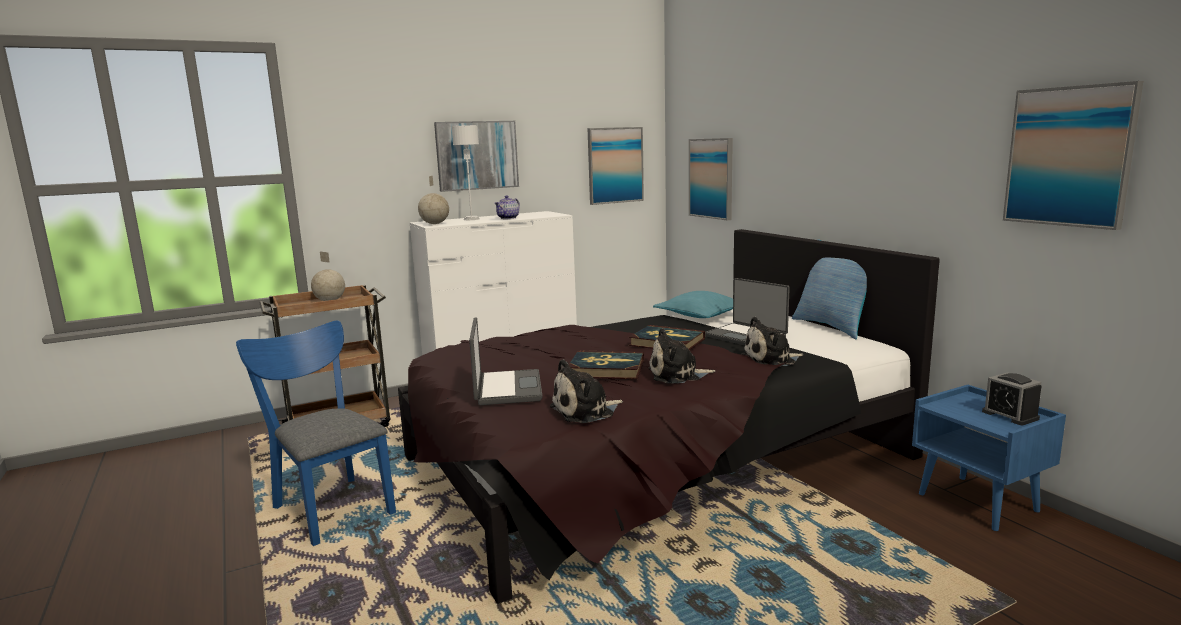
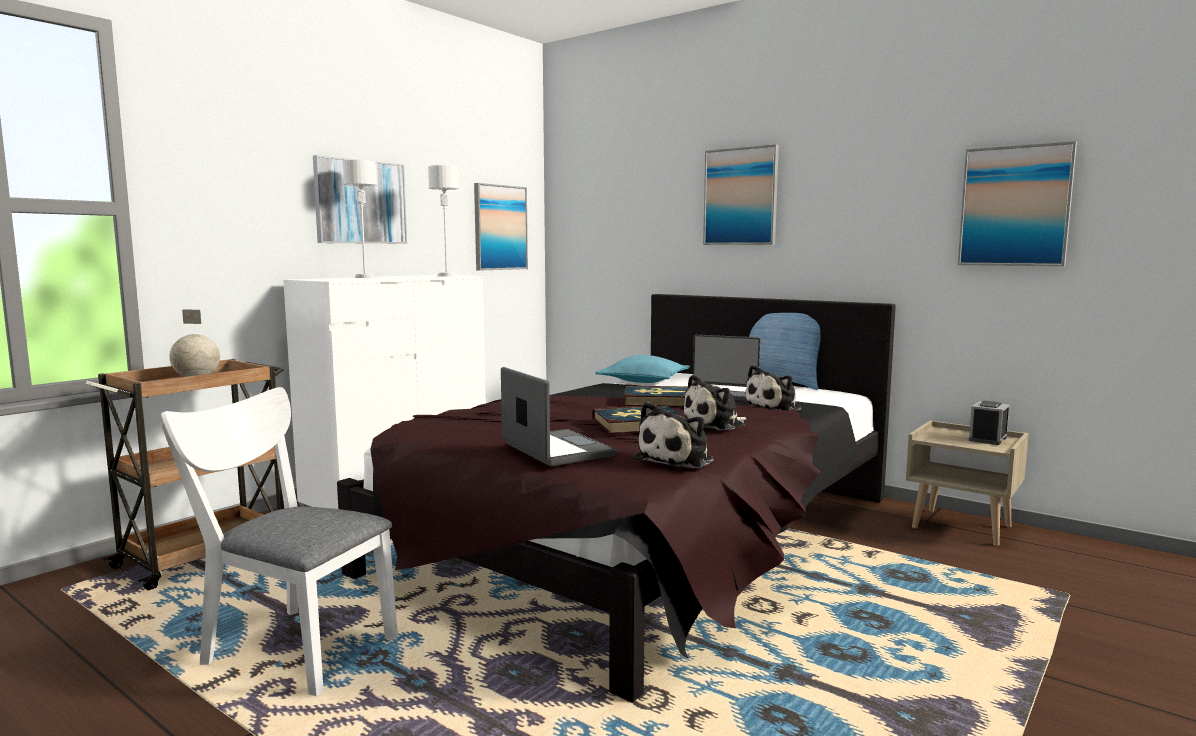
camera: 25 degrees left, 5 degrees down
(330, 506) = (291, 647): blue chair -> white chair
(435, 224) = (329, 279): globe -> none
(508, 218) = (412, 277): teapot -> none
(540, 216) = (446, 276): none -> white table lamp
(711, 178) = (612, 243): picture -> picture (741, 196)
(979, 503) = (962, 527): blue nightstand -> beige nightstand
(1010, 415) = (987, 439): alarm clock -> alarm clock turned 90 degrees clockwise

